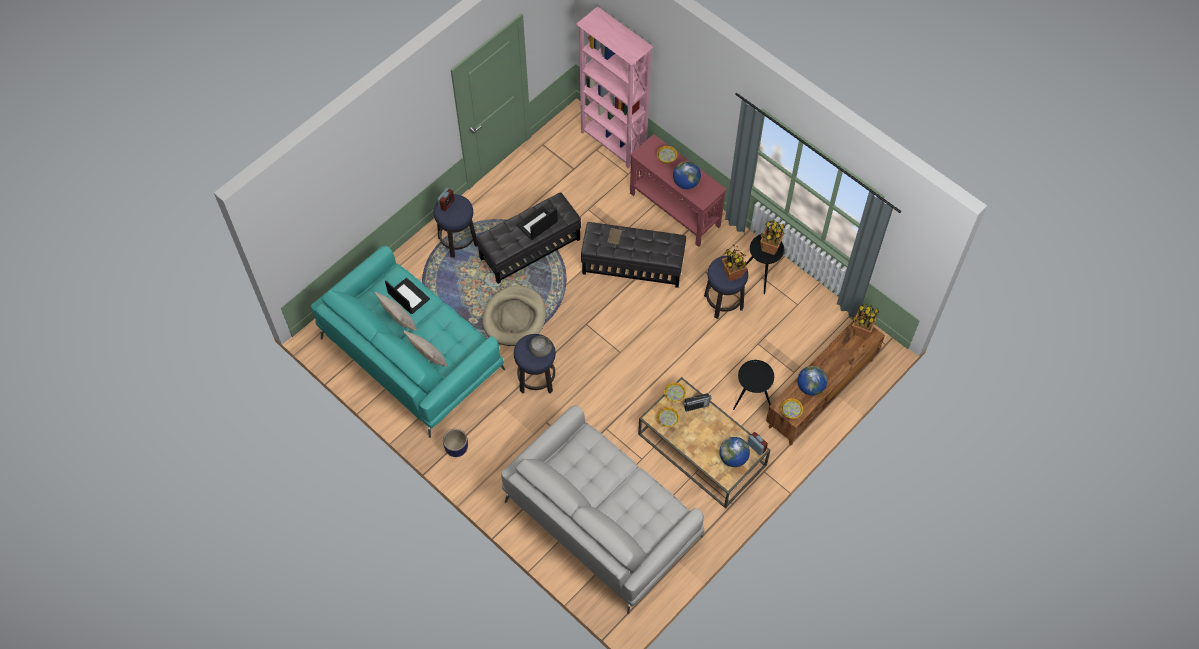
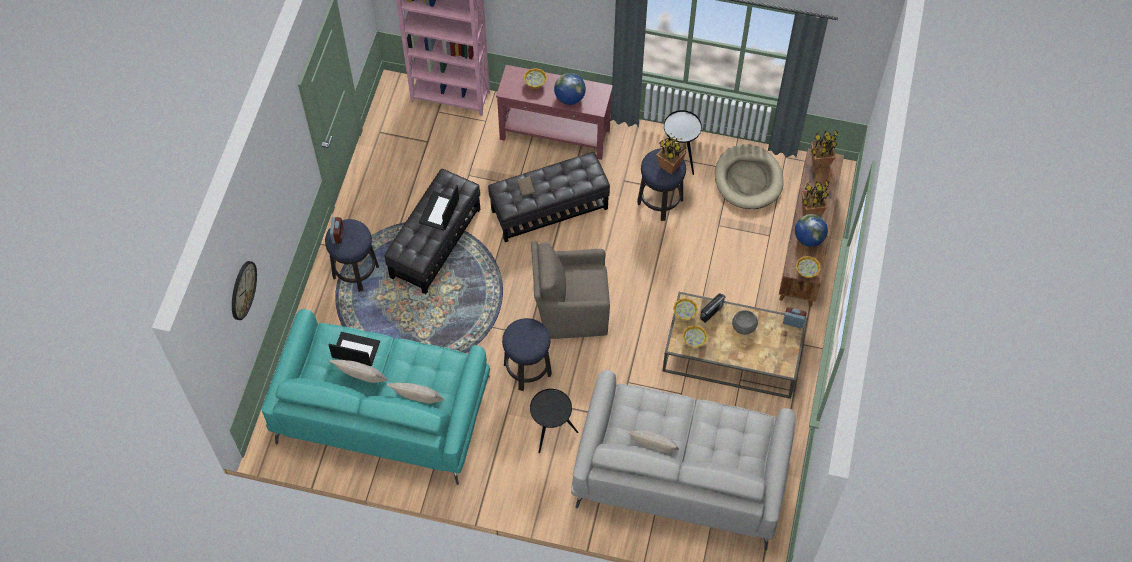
camera: 30 degrees left, 0 degrees up
(327, 205) = (242, 290): none -> wall clock
(456, 448) = (492, 480): planter -> none
(514, 318) = (465, 320): beige dog bed -> beige dog bed (748, 179)
(541, 350) = (532, 334): grey bowl -> grey bowl (744, 326)
(578, 486) = (652, 449): none -> beige pillow
(598, 351) = (570, 310): none -> brown armchair
(733, 458) = (778, 344): globe -> none
(751, 399) = (746, 281): black side table -> black side table (551, 432)
(769, 247) = (684, 124): potted plant -> potted plant (811, 211)

